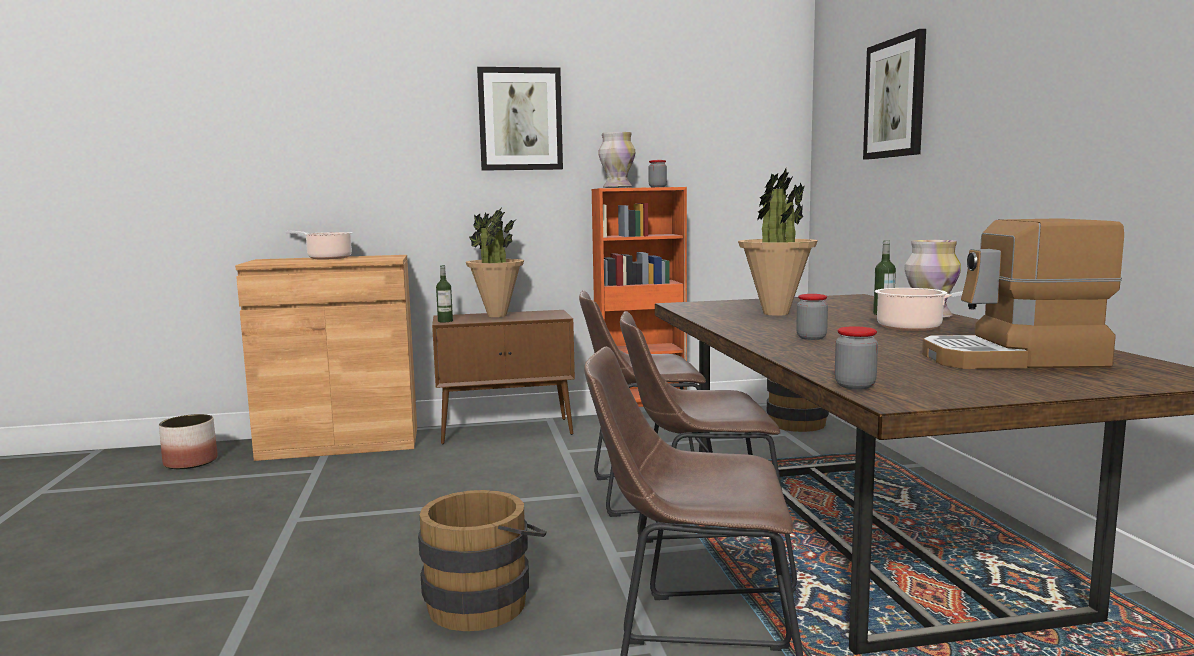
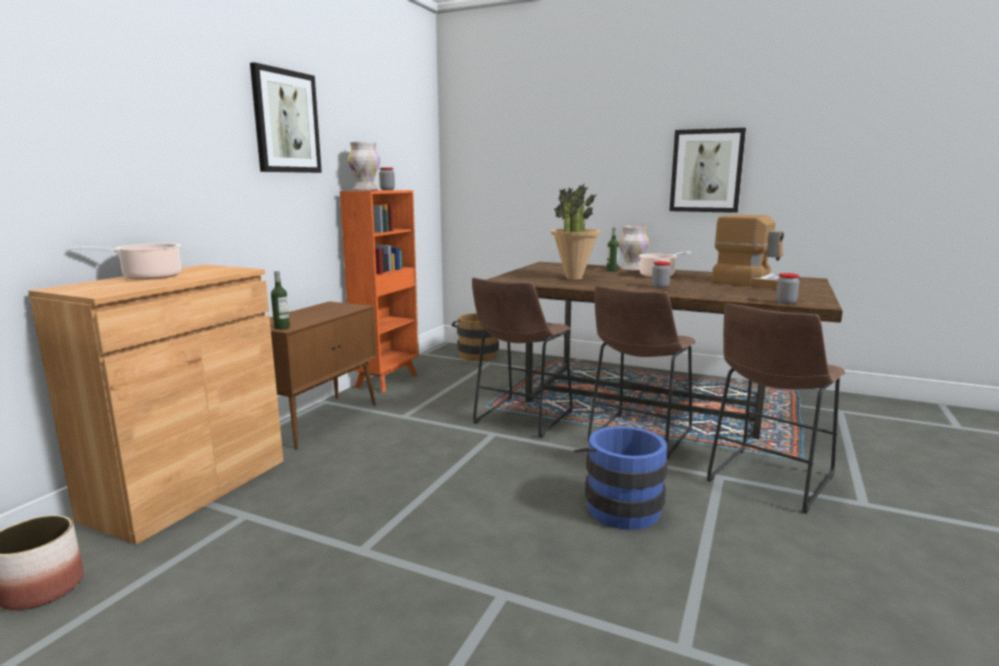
camera: 55 degrees left, 5 degrees up
(484, 600) = (619, 505): brown bucket -> blue bucket
(496, 315) = (302, 315): potted plant -> none
(895, 98) = (543, 136): picture -> picture (706, 171)
(1013, 359) = (753, 283): coffee machine -> coffee machine turned 90 degrees counterclockwise

